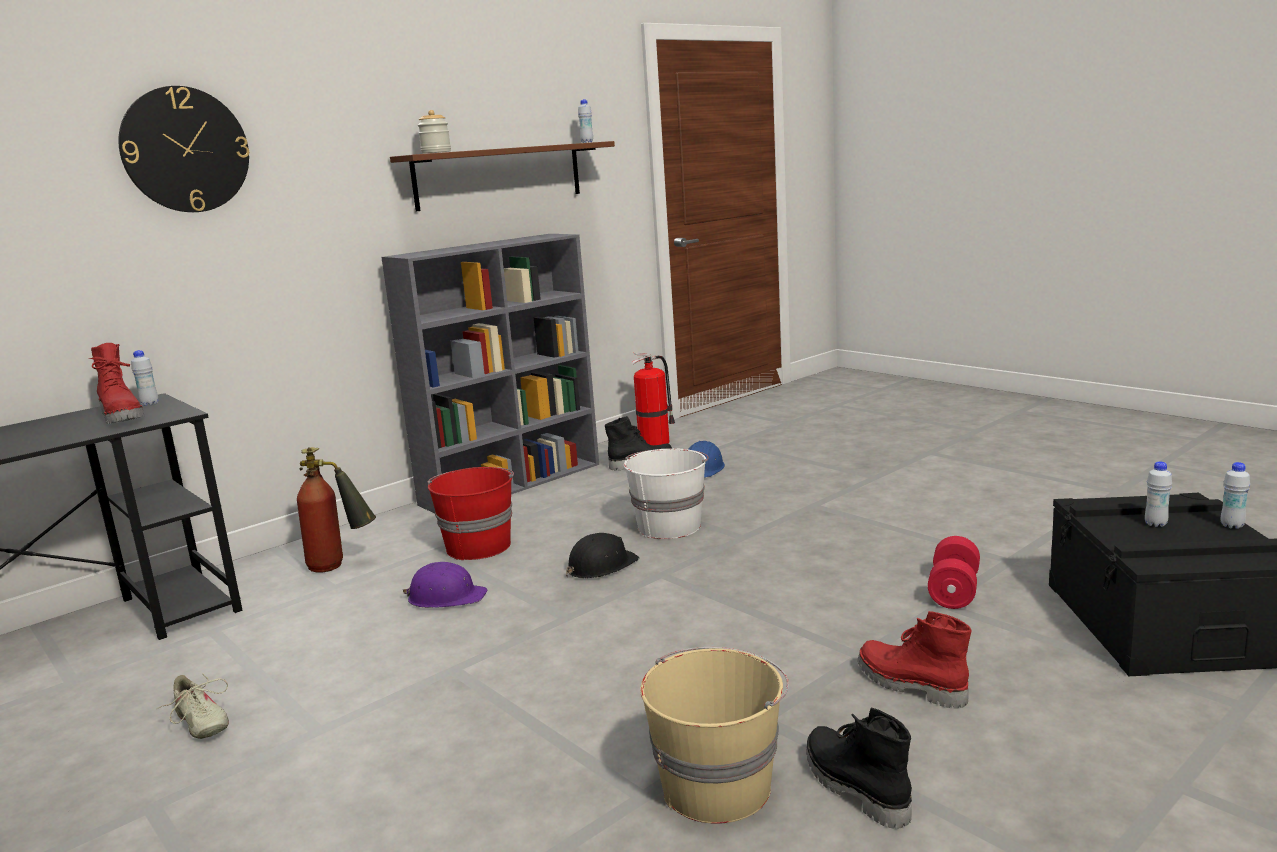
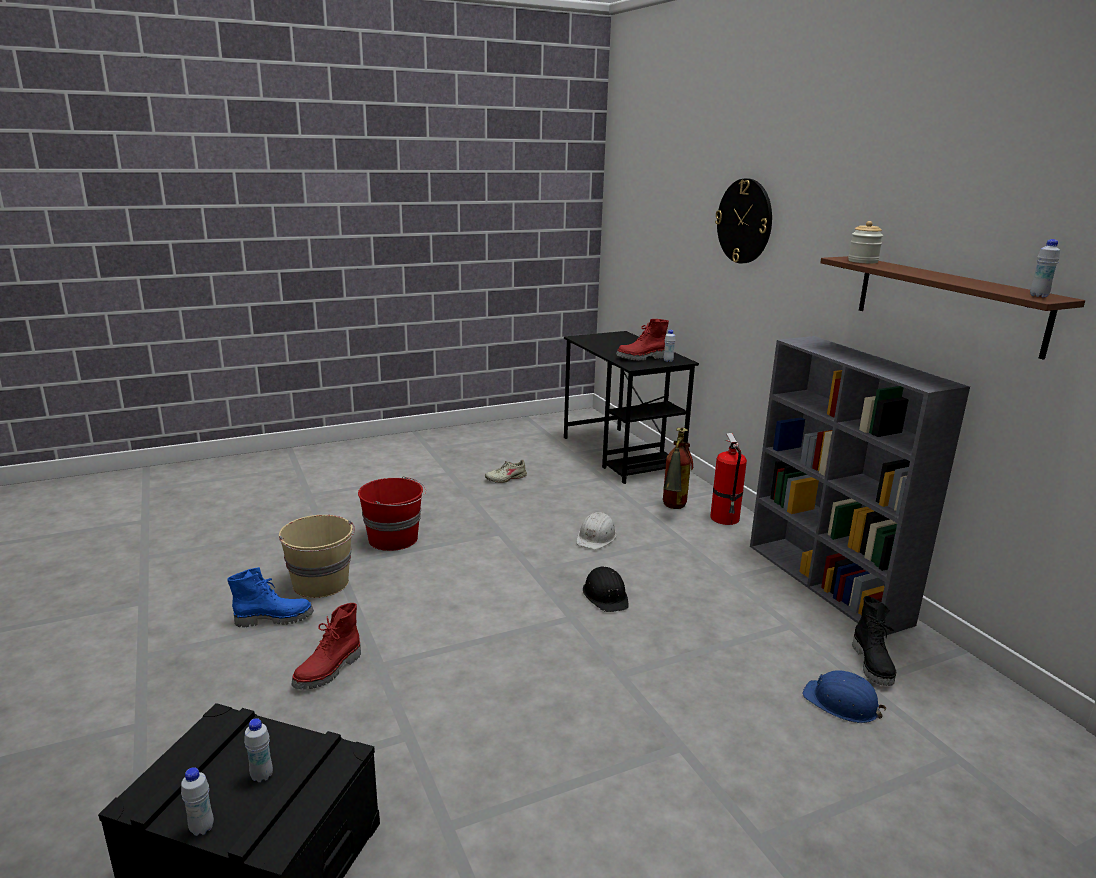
camera: 105 degrees right, 5 degrees up
(446, 597) = (596, 537): purple hard hat -> white hard hat
(478, 546) = (679, 554): red bucket -> red bucket (394, 538)
(655, 442) = (967, 693): fire extinguisher -> fire extinguisher (725, 519)
(669, 526) = (672, 642): white bucket -> none
(853, 788) = (274, 618): black boot -> blue boot
(909, 685) = (329, 671): red boot -> red boot turned 150 degrees clockwise
(954, 591) = (422, 753): red dumbbell -> none

